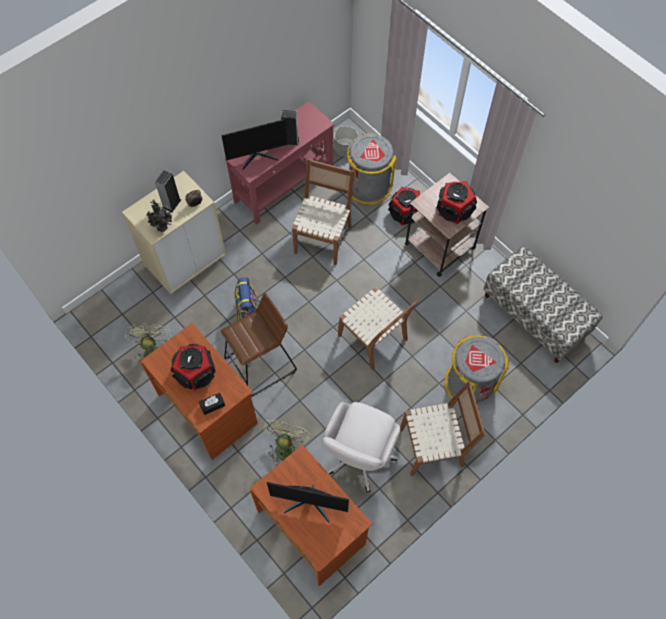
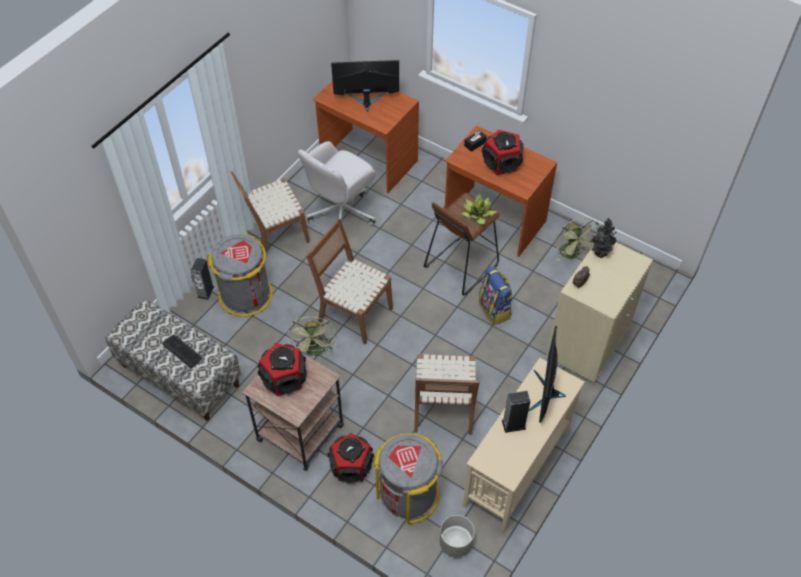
camera: 165 degrees right, 10 degrees down
(171, 203) = (605, 279): speaker -> speaker (205, 291)
(242, 331) = (478, 215): none -> potted plant
(257, 156) = (545, 393): monitor -> monitor turned 45 degrees counterclockwise
(284, 185) = (516, 467): red console table -> beige console table
(285, 446) = (411, 208): green fan -> green fan (315, 351)
(359, 456) = (342, 214): white office chair -> white office chair turned 150 degrees counterclockwise
(534, 285) = (182, 351): none -> keyboard

